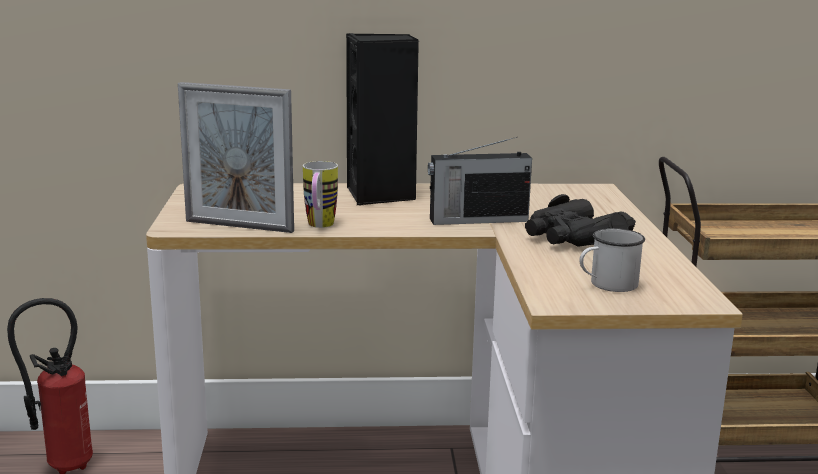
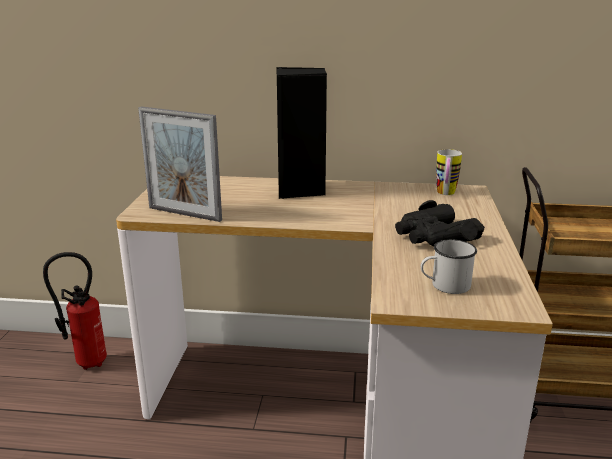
camera: 10 degrees right, 5 degrees up
(319, 226) = (242, 217): mug -> mug (445, 194)
(476, 220) = (364, 216): radio -> none

